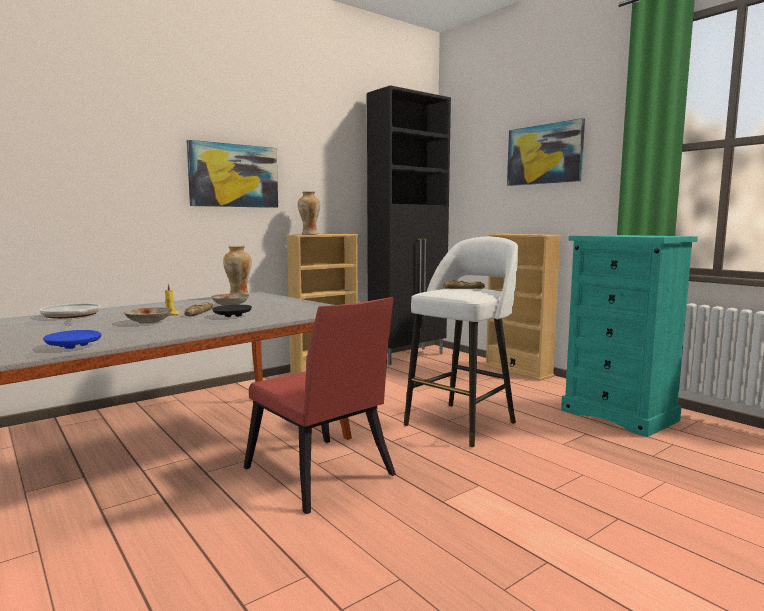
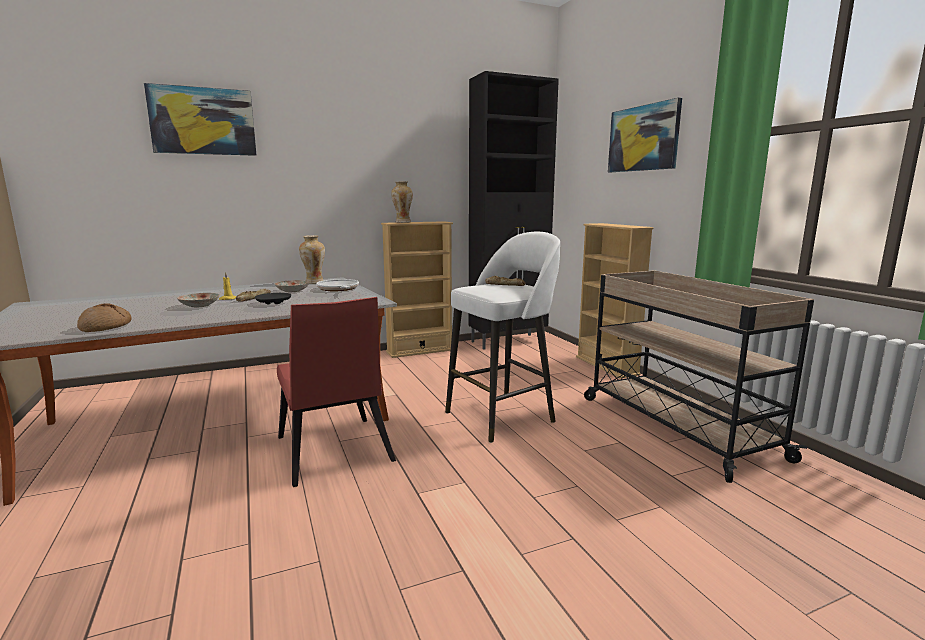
camera: 15 degrees right, 5 degrees up
(72, 316) = (156, 296): frying pan -> frying pan (338, 289)
(74, 346) = (106, 327): blue plate -> bread
(234, 176) = (330, 168): picture -> picture (203, 121)
(619, 415) = (675, 426): turquoise dresser -> beige cart

